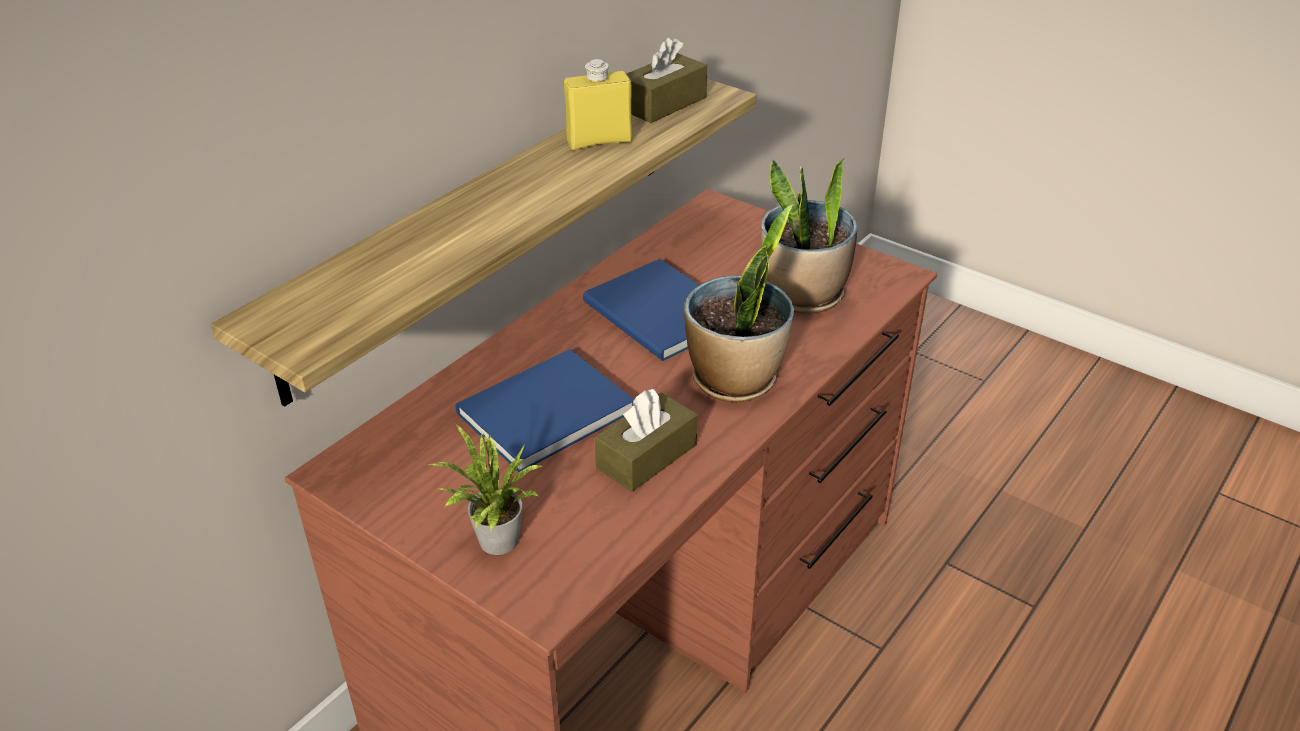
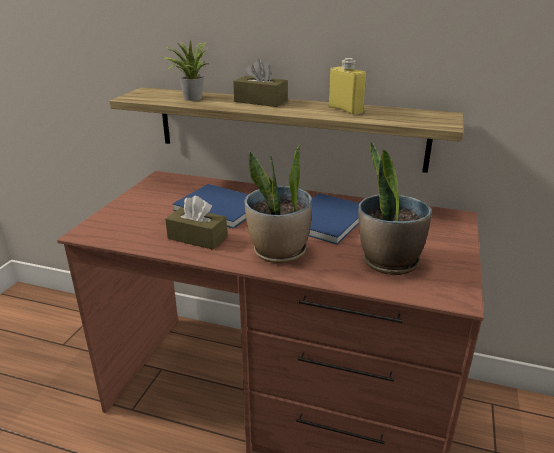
camera: 70 degrees right, 10 degrees down
(494, 543) = (123, 214): potted plant -> potted plant (191, 98)
(663, 103) = (410, 115): brown tissue box -> brown tissue box (260, 101)

